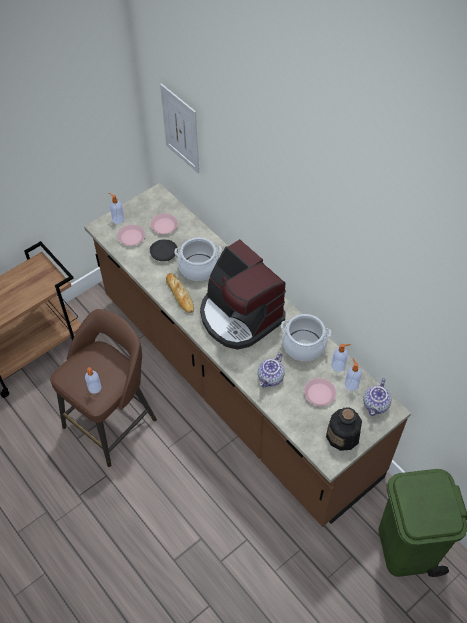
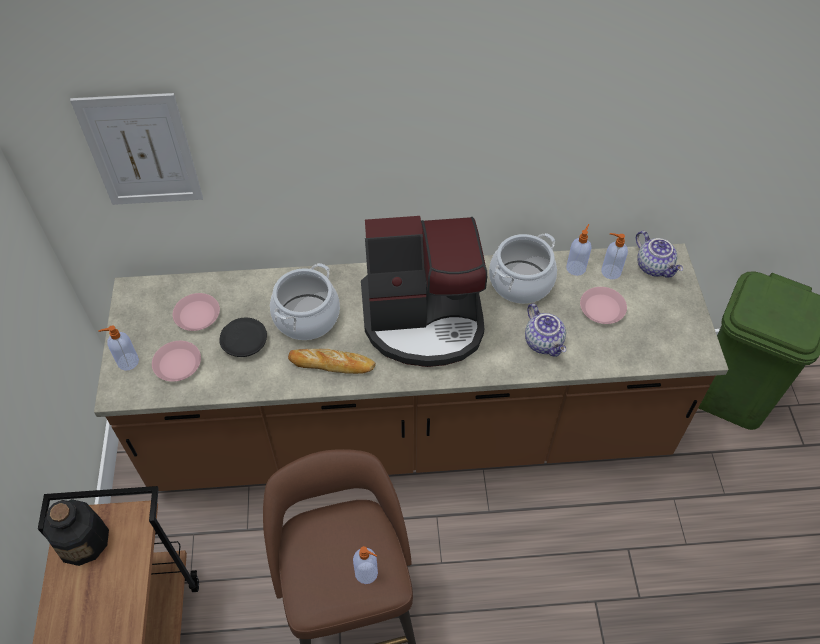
camera: 55 degrees left, 0 degrees up
(343, 436) = (676, 321): bottle -> bottle (83, 540)

